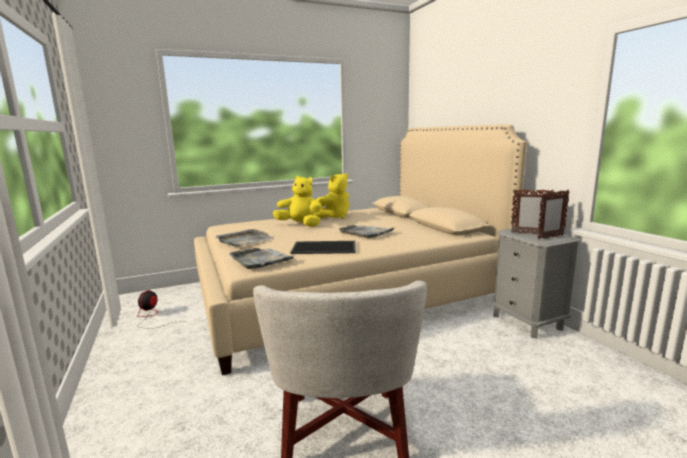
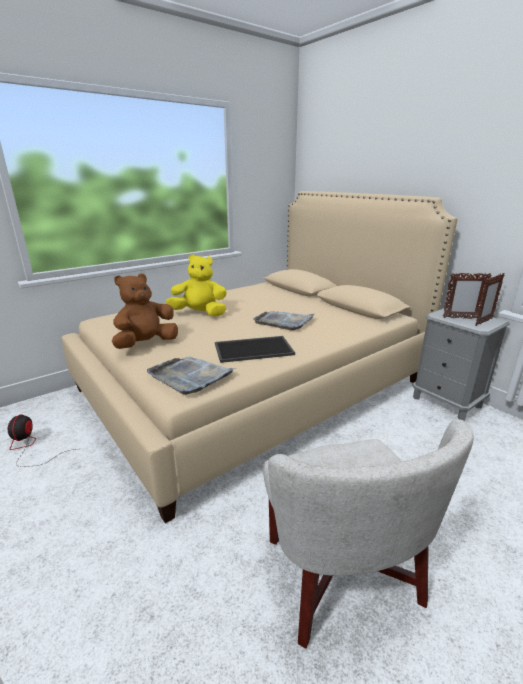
camera: 15 degrees left, 10 degrees up
(244, 240) = (146, 344): grey tray -> brown plush toy
(334, 217) = (230, 298): yellow plush toy -> none

